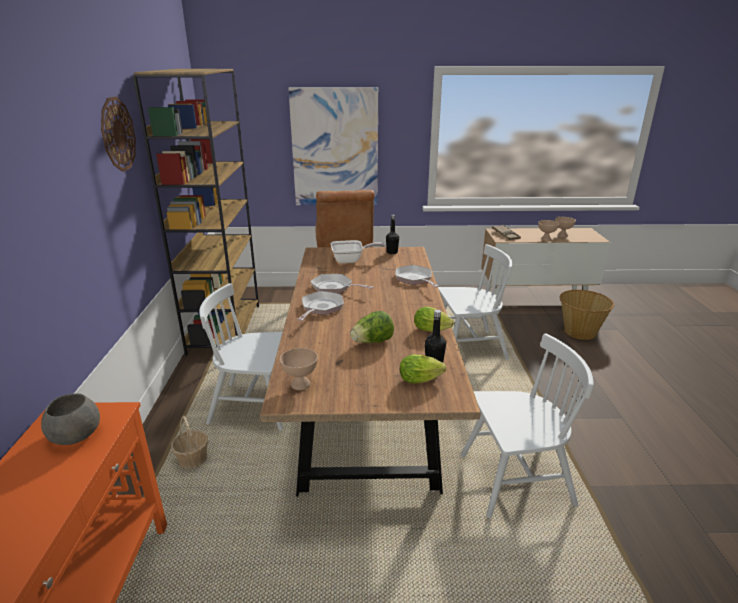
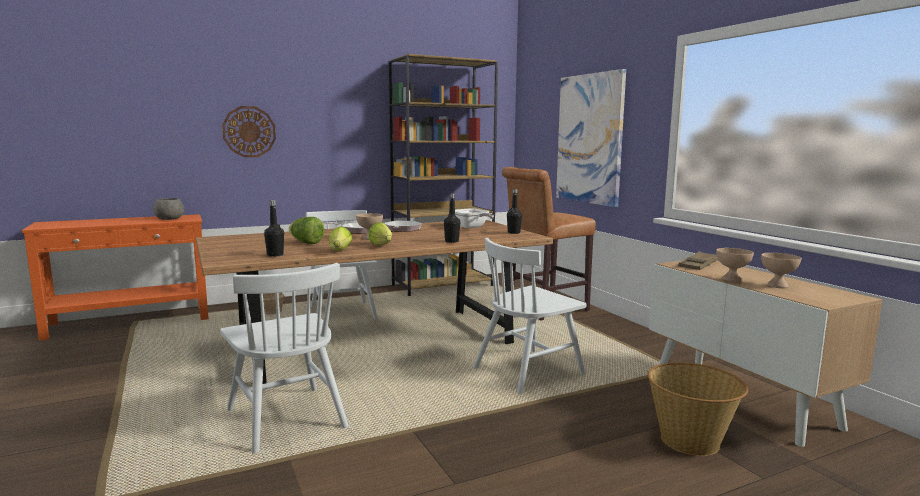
camera: 65 degrees right, 15 degrees down
(117, 134) = (352, 96): wall clock -> wall clock (249, 131)
(300, 384) = (234, 238): beige bowl -> beige bowl (370, 238)
(415, 279) = (451, 241): frying pan -> black bottle
(422, 380) = (248, 254): lettuce -> lettuce (382, 246)
(468, 348) = (528, 371): white chair -> white chair turned 90 degrees clockwise

